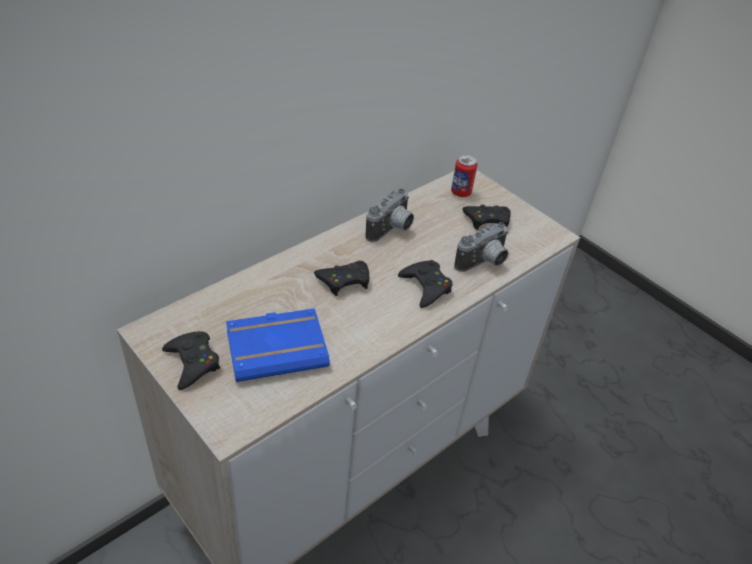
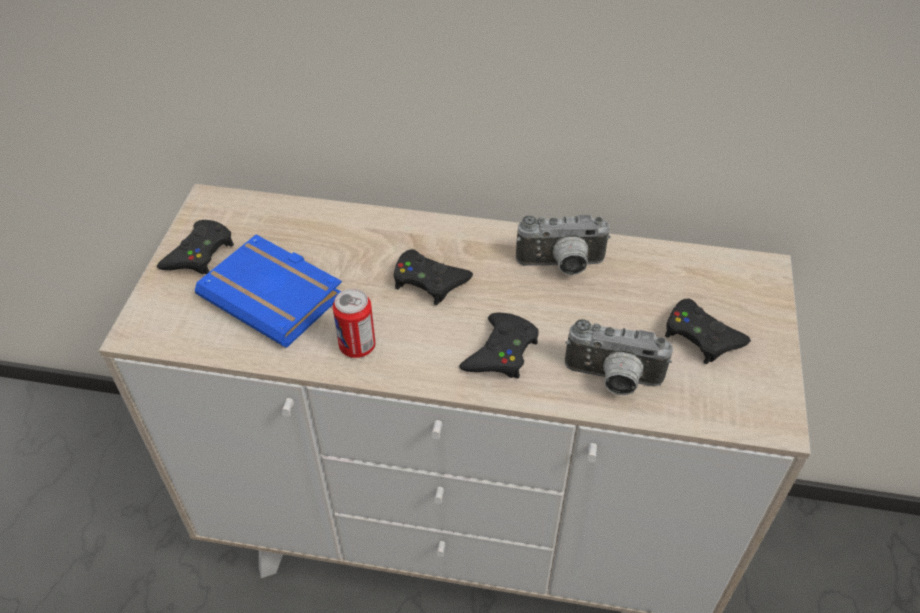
camera: 55 degrees right, 5 degrees up
(460, 192) = (719, 281): can -> can (357, 346)

